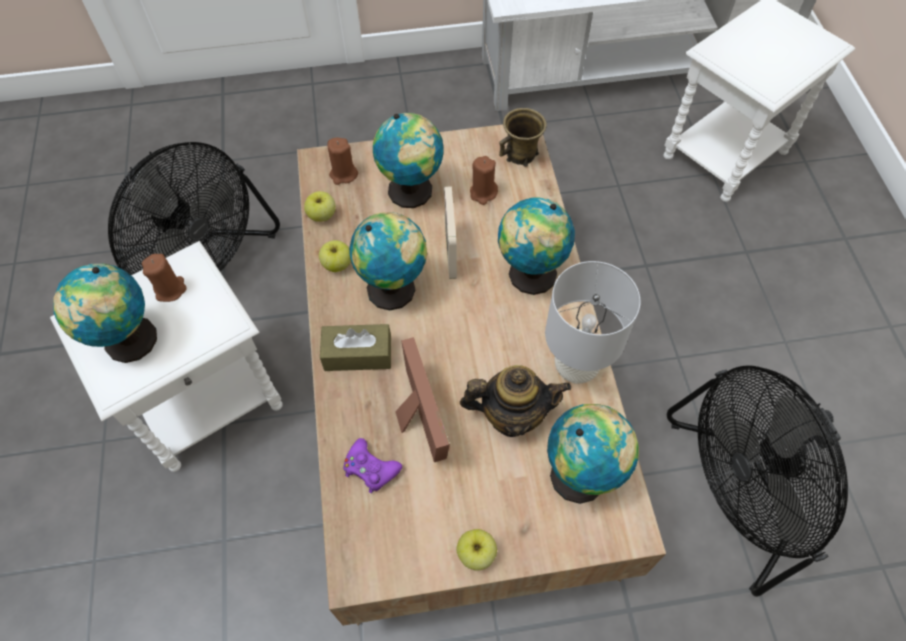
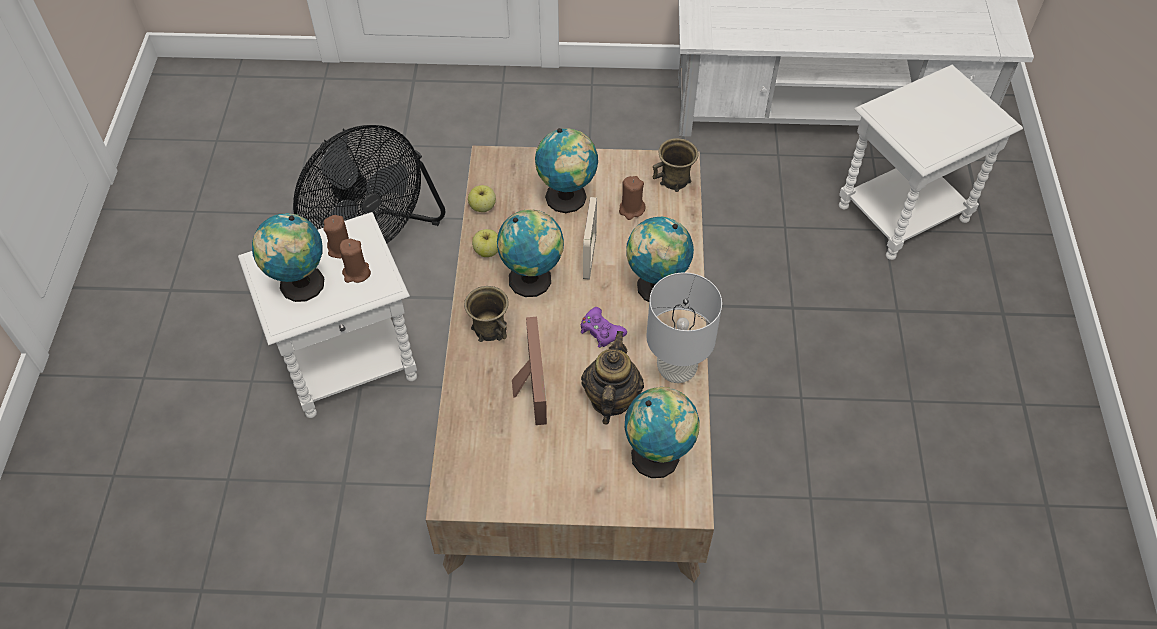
camera: 10 degrees right, 5 degrees down
(343, 174) = (509, 174): brown candle -> brown candle (356, 273)
(358, 354) = (490, 329): brown tissue box -> brown mug
(370, 469) = (481, 421): purple game controller -> purple game controller (601, 331)
(476, 554) = (554, 501): apple -> none
(511, 415) = (610, 399): teapot -> teapot turned 90 degrees counterclockwise
(741, 486) = (830, 522): black fan -> none

